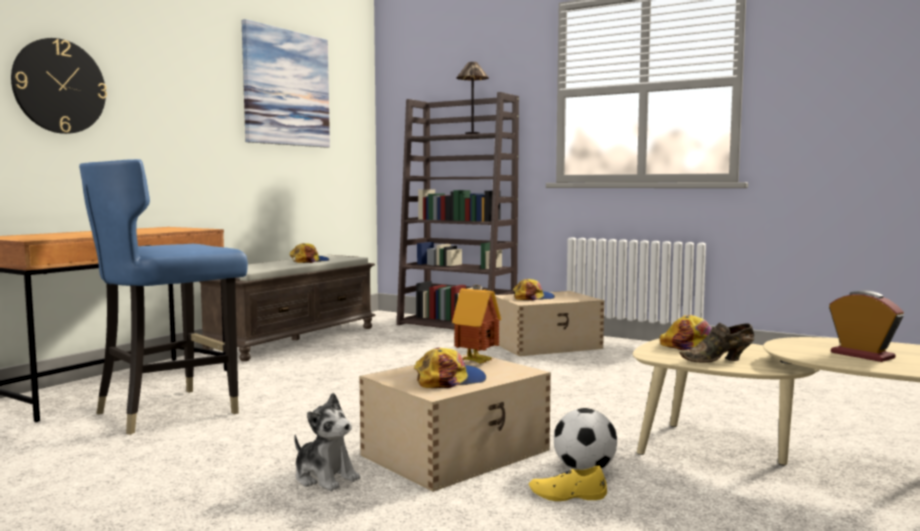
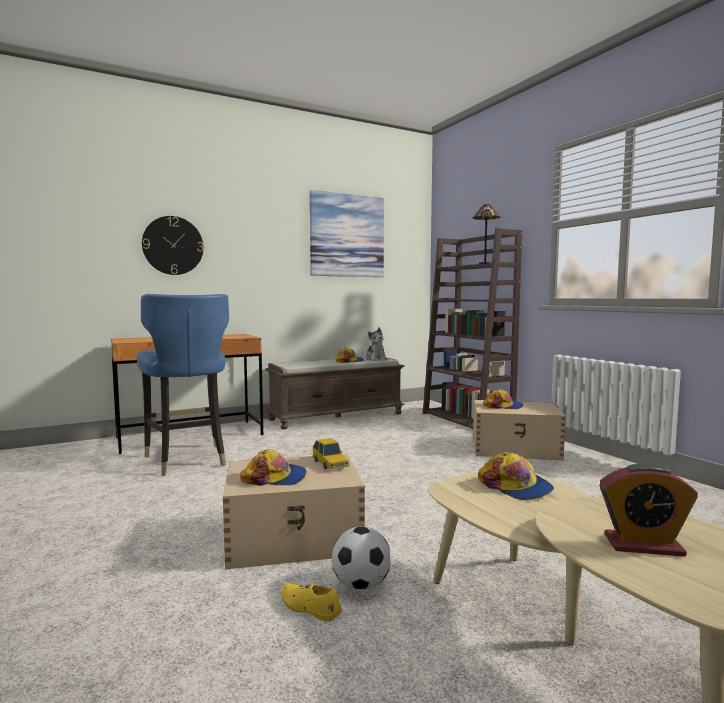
camera: 30 degrees right, 0 degrees up
(168, 411) = (187, 459): blue chair -> blue chair turned 105 degrees counterclockwise
(325, 477) = (183, 535): plush toy -> plush toy (376, 359)
(477, 361) = (330, 463): toy house -> toy car
(719, 360) = (499, 509): brown shoe -> none
(862, 355) = (643, 545): alarm clock -> alarm clock turned 105 degrees clockwise

